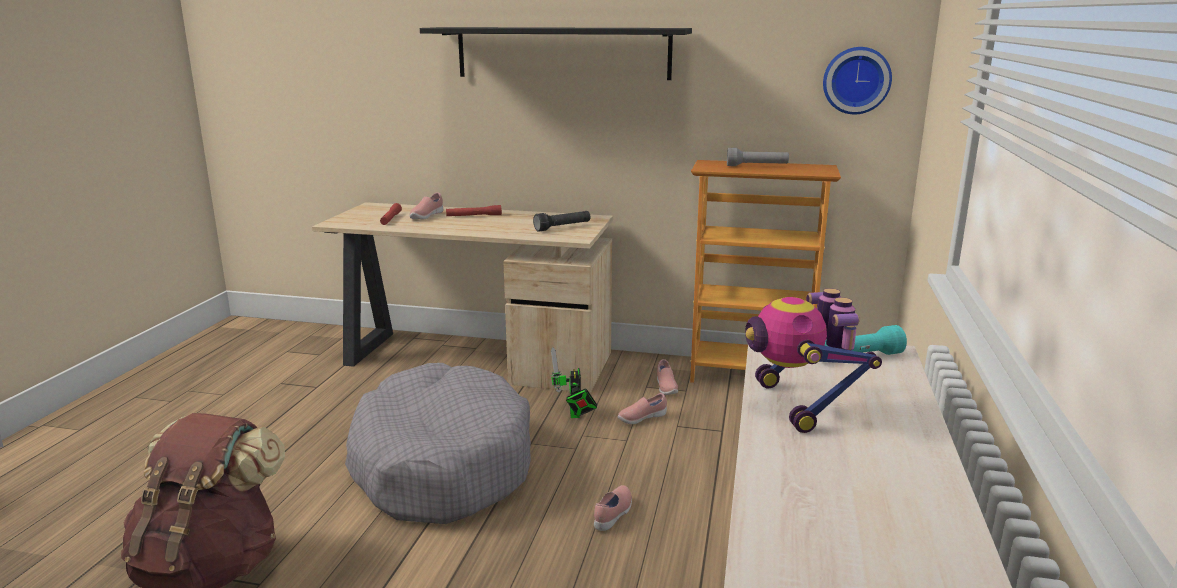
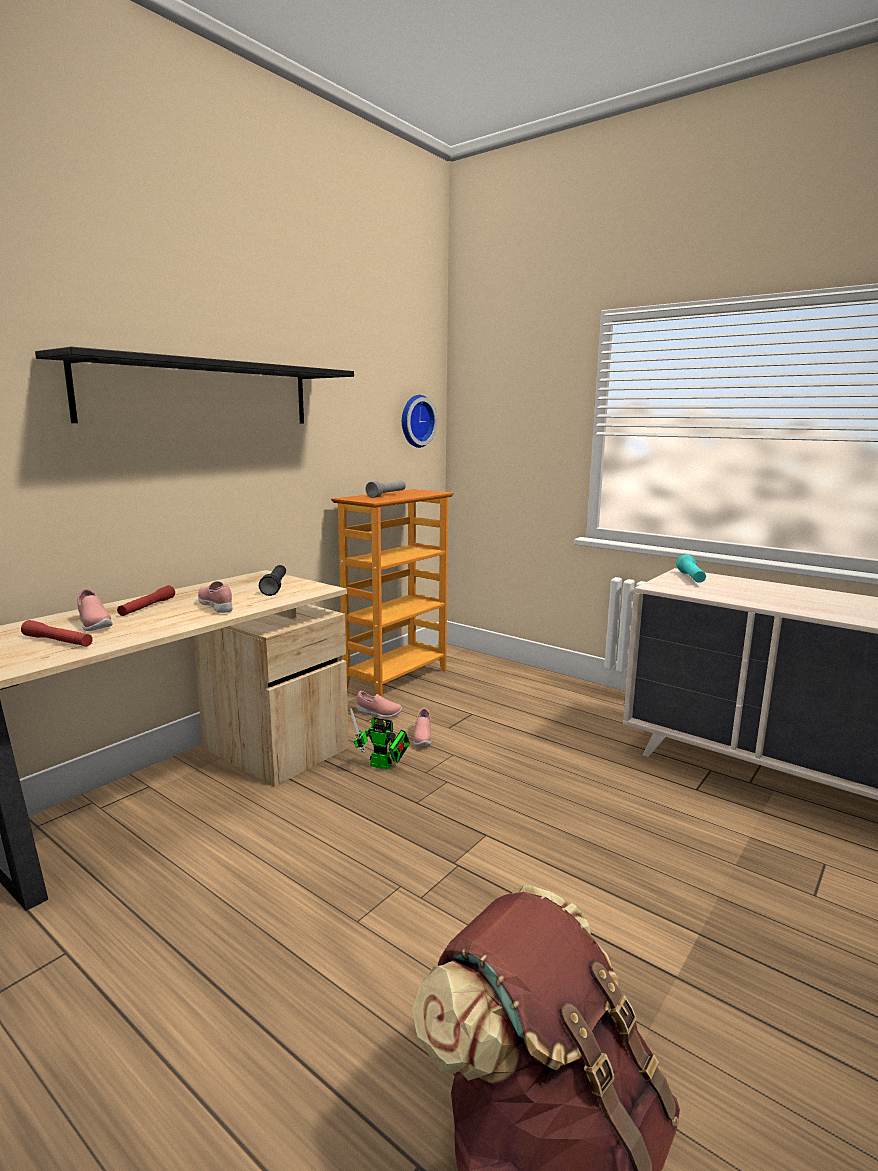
camera: 65 degrees left, 5 degrees down
(441, 464) = (414, 868): grey dog bed -> none
(613, 515) = (568, 791): pink shoe -> pink shoe (217, 607)
(798, 405) = (767, 600): toy robot -> none

